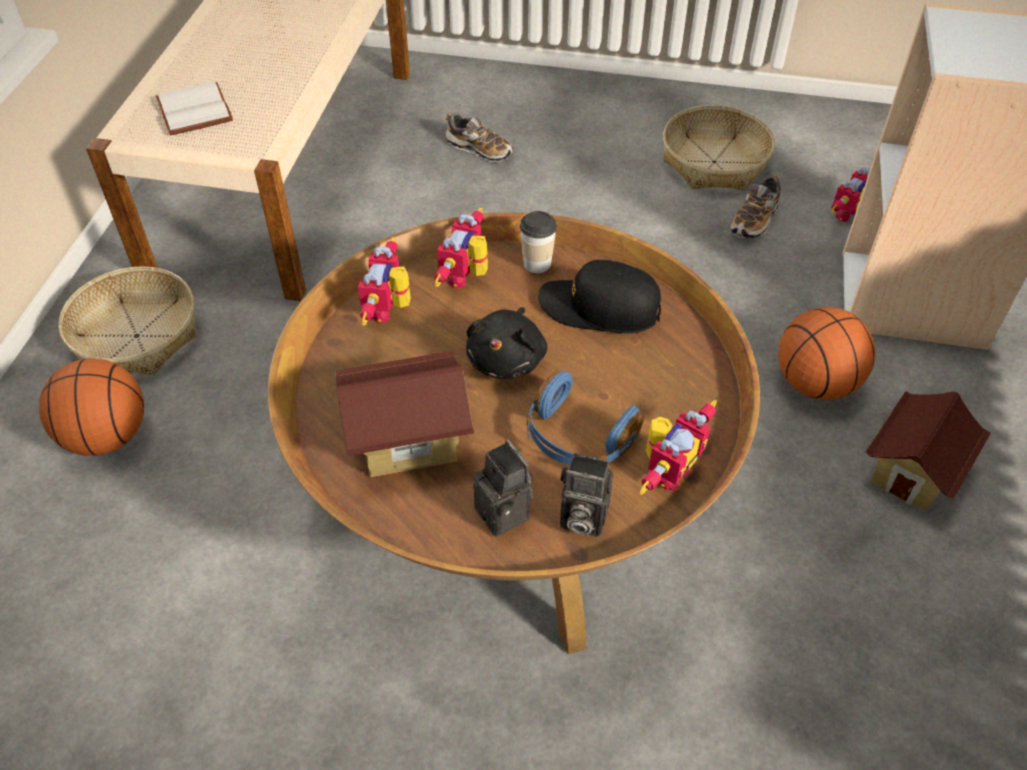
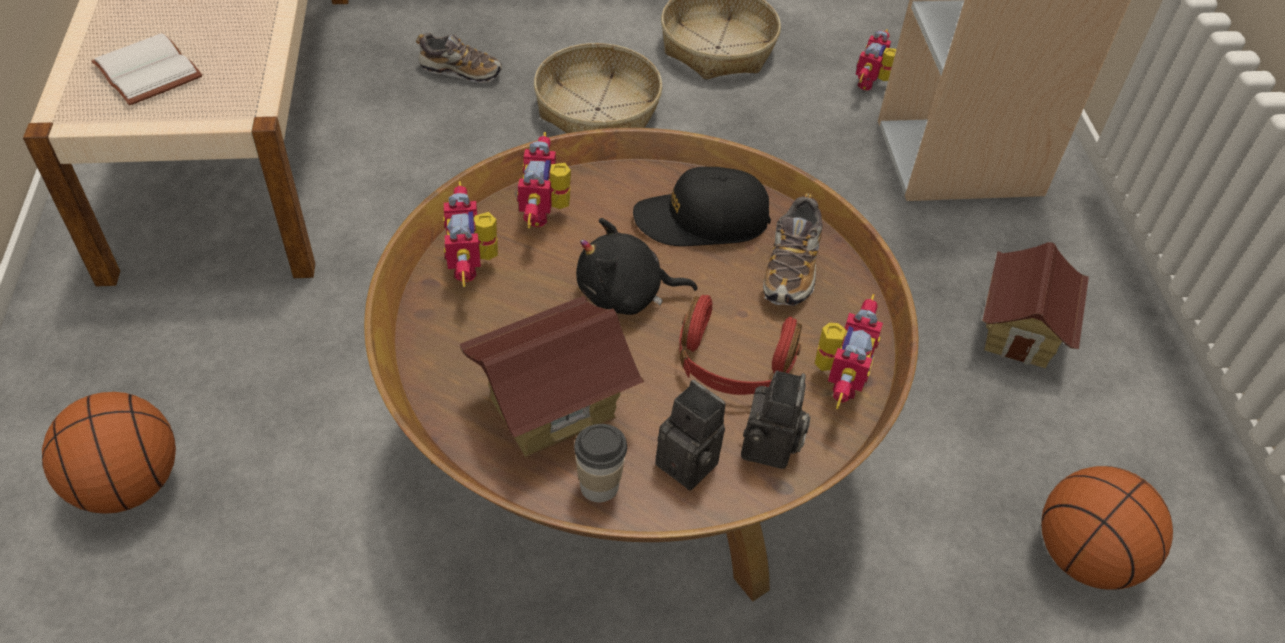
camera: 20 degrees left, 0 degrees up
(137, 335) = (123, 356): basket -> basket (597, 109)
(507, 359) = (626, 294): black plush toy -> black plush toy turned 90 degrees clockwise
(537, 264) = (616, 184): cup -> cup (599, 486)
(577, 438) = (733, 365): blue headphones -> red headphones
(580, 518) = (770, 449): camera -> camera turned 75 degrees counterclockwise
(754, 220) = (780, 103): shoe -> shoe (791, 269)
(815, 384) = (898, 261): basketball -> basketball (1084, 557)

